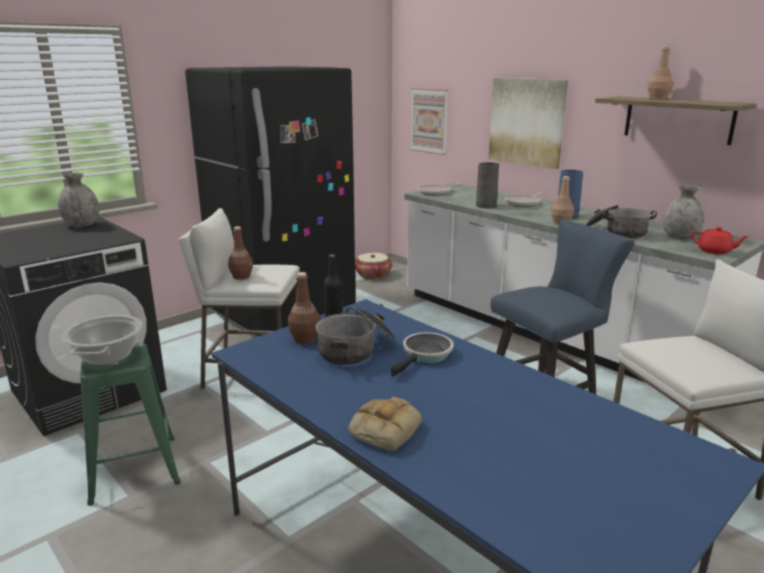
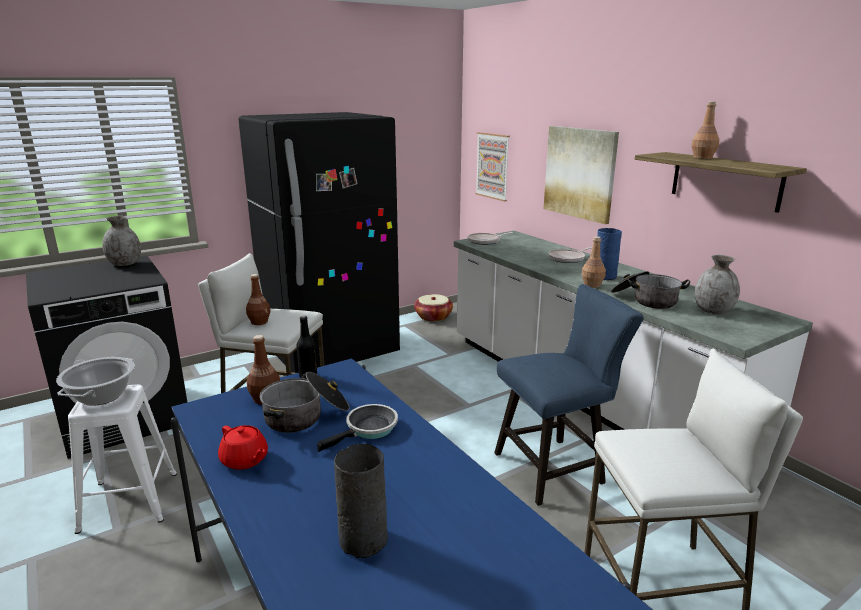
camera: 10 degrees right, 0 degrees up
(133, 468) = (128, 500): green stool -> white stool
(384, 429) = (275, 511): bread -> none
(486, 206) = (527, 259): grey vase -> grey vase (364, 539)
(715, 251) = (742, 331): red teapot -> red teapot (245, 460)

